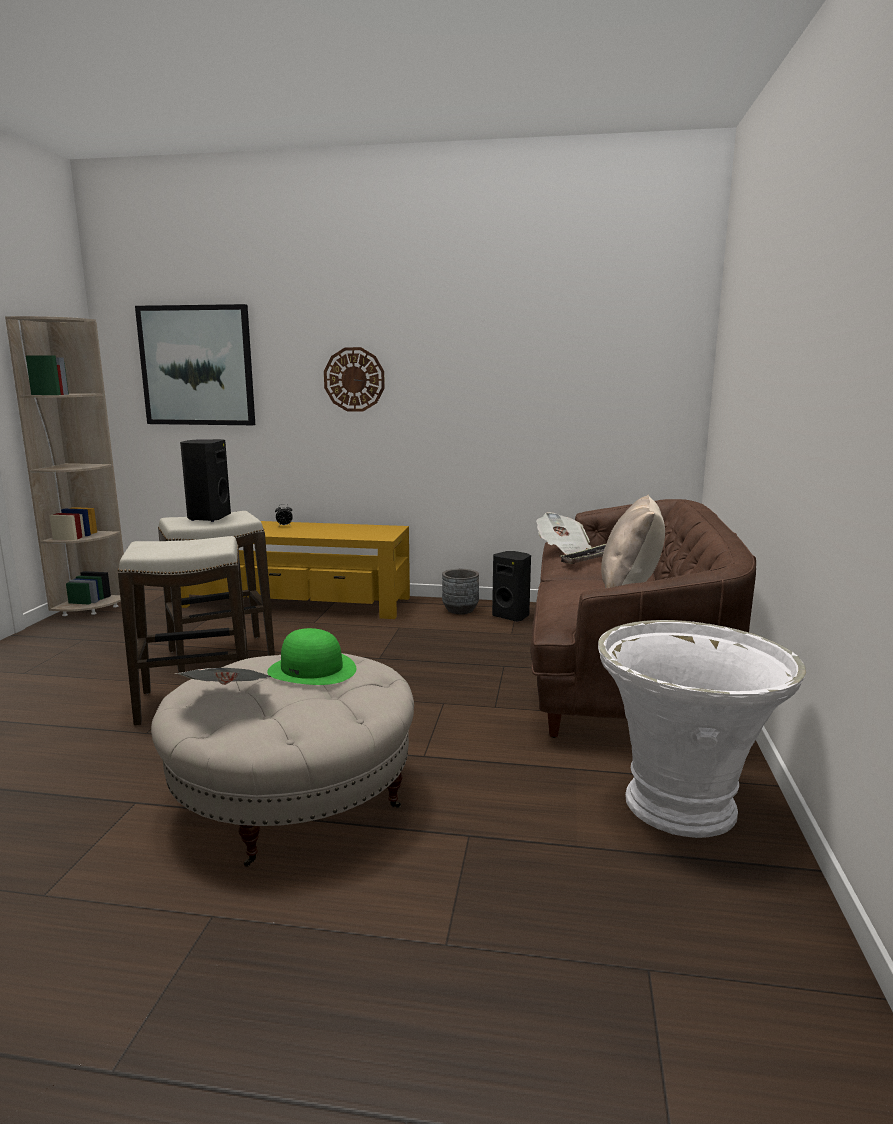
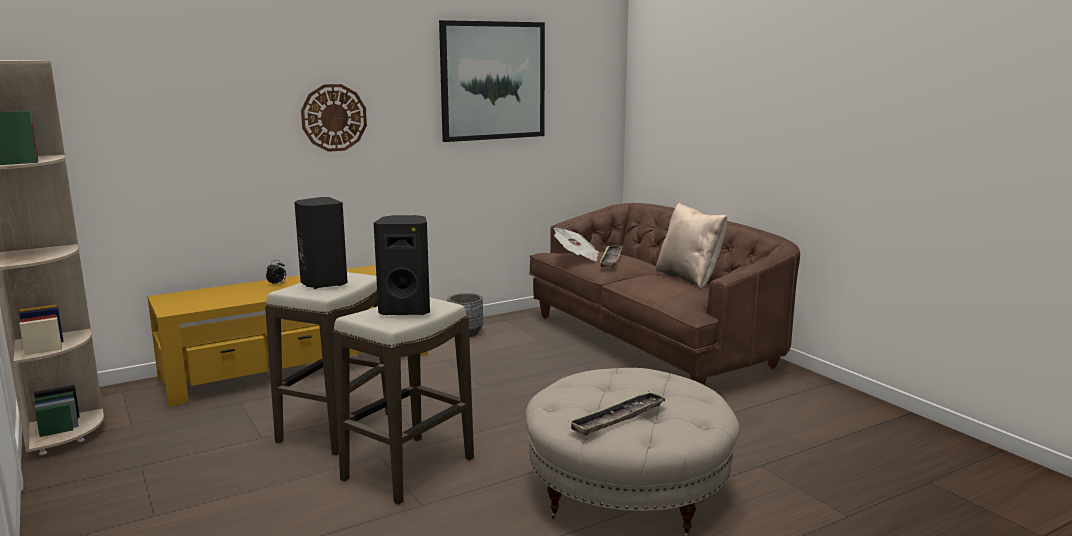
camera: 40 degrees left, 0 degrees up
(197, 366) = (137, 110): picture -> picture (493, 81)
(228, 699) = (618, 418): newspaper -> tray
(312, 670) = (617, 384): green hat -> none
(512, 616) = (514, 327): black speaker -> black speaker (406, 310)
(683, 806) = (820, 408): white planter -> none

